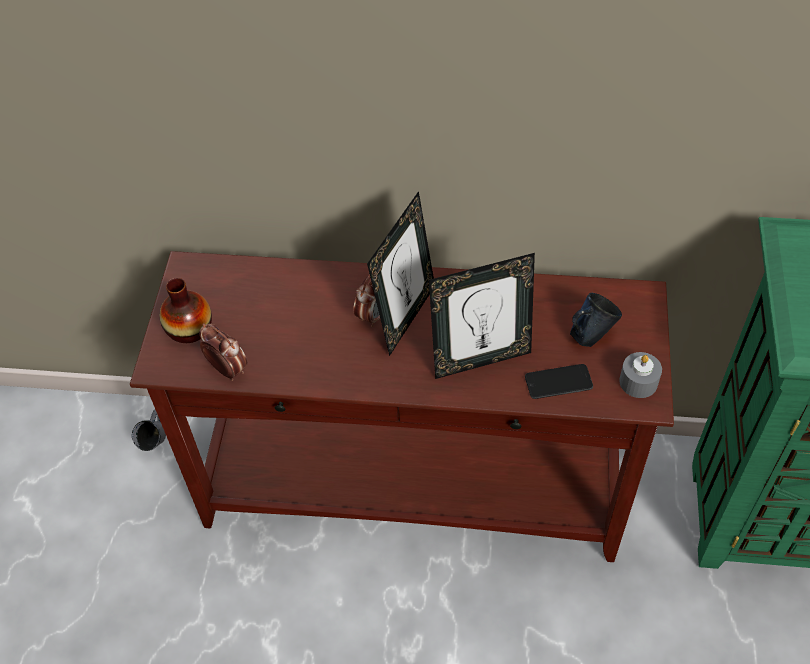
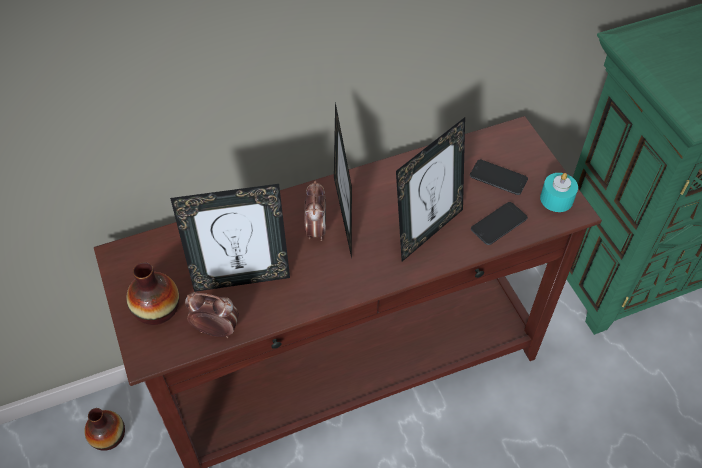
camera: 30 degrees left, 0 degrees up
(157, 443) = (108, 436): grey mug -> vase
(278, 331) = (241, 278): none -> picture frame
(590, 335) = (498, 178): blue mug -> phone
(638, 382) = (556, 199): grey candle -> turquoise candle

